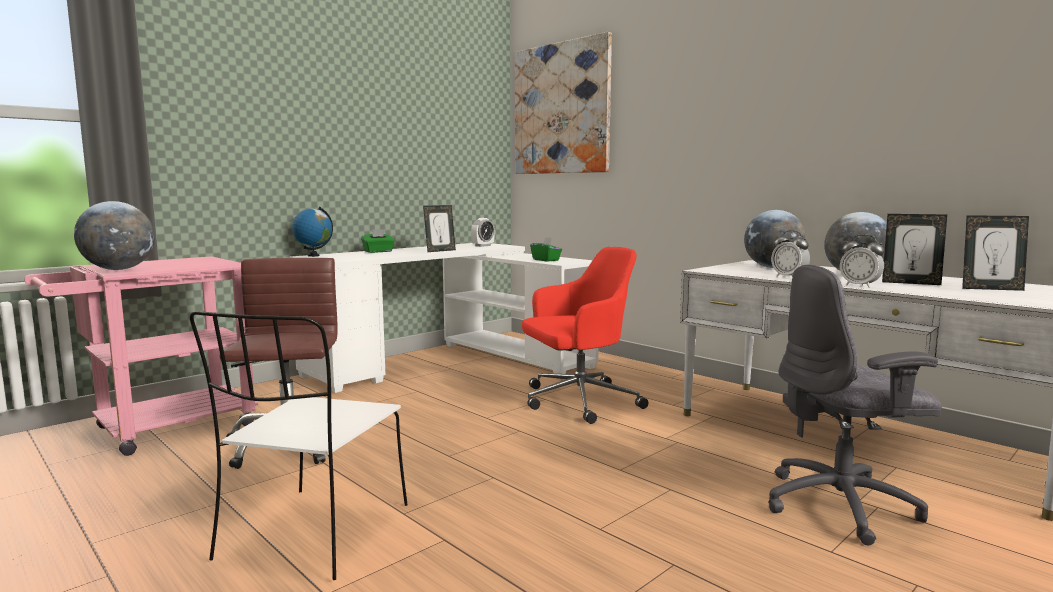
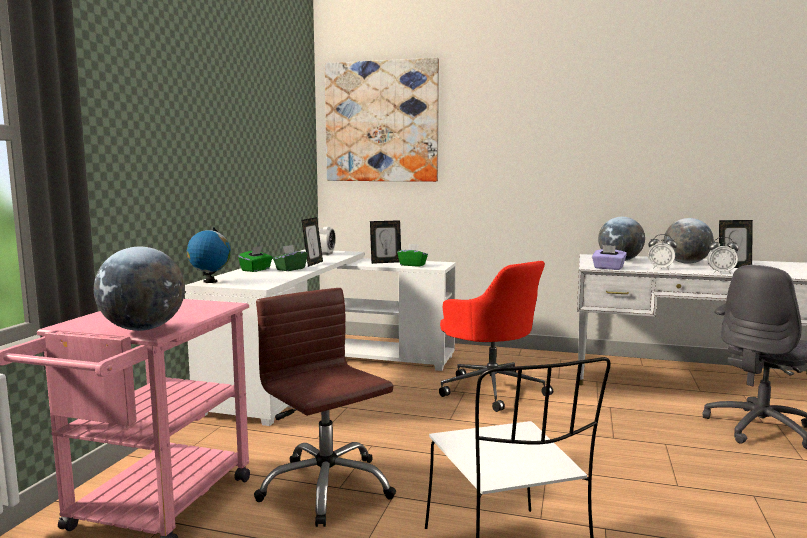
camera: 30 degrees left, 0 degrees up
(405, 253) = (290, 269): none -> green tissue box
(578, 401) = (491, 389): red office chair -> red office chair turned 105 degrees clockwise
(721, 272) = (608, 268): none -> purple tissue box
(990, 289) = (781, 268): picture frame -> picture frame (385, 262)

